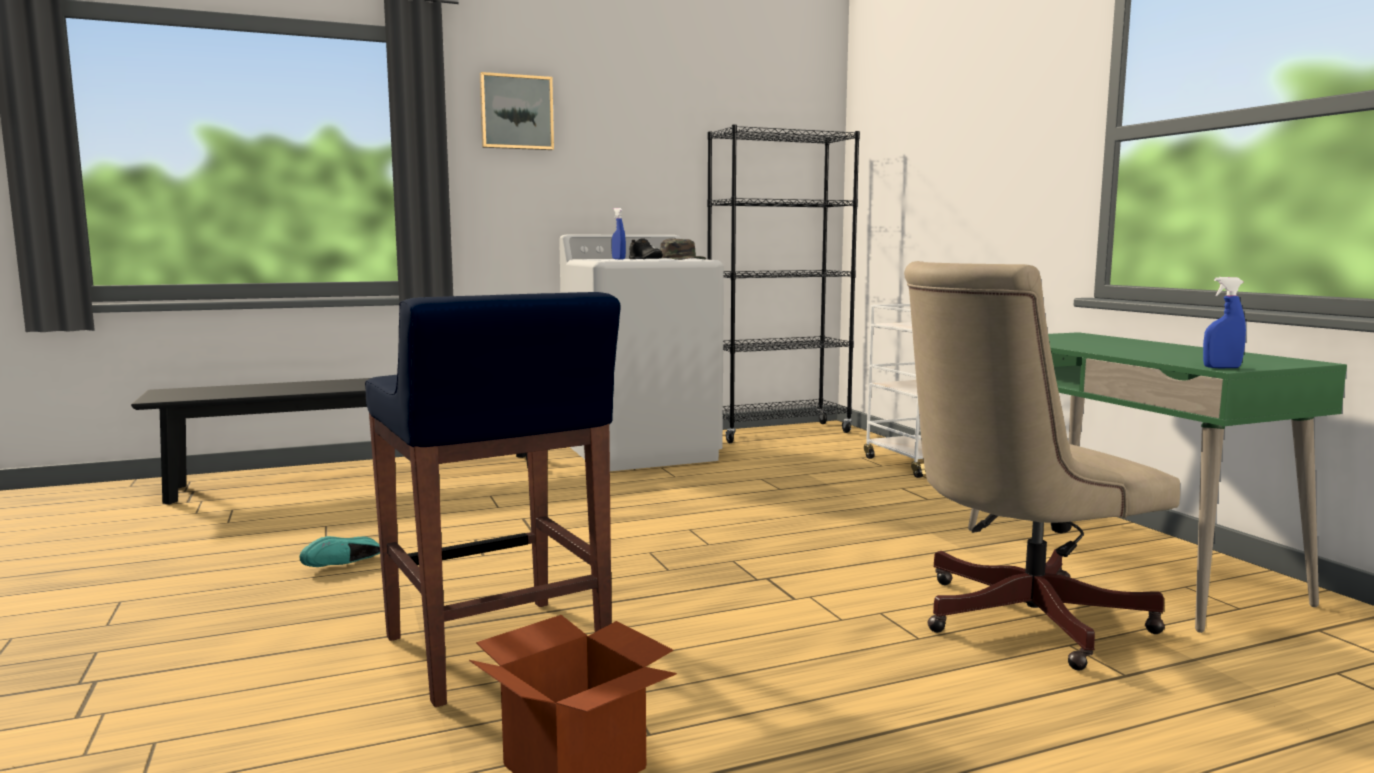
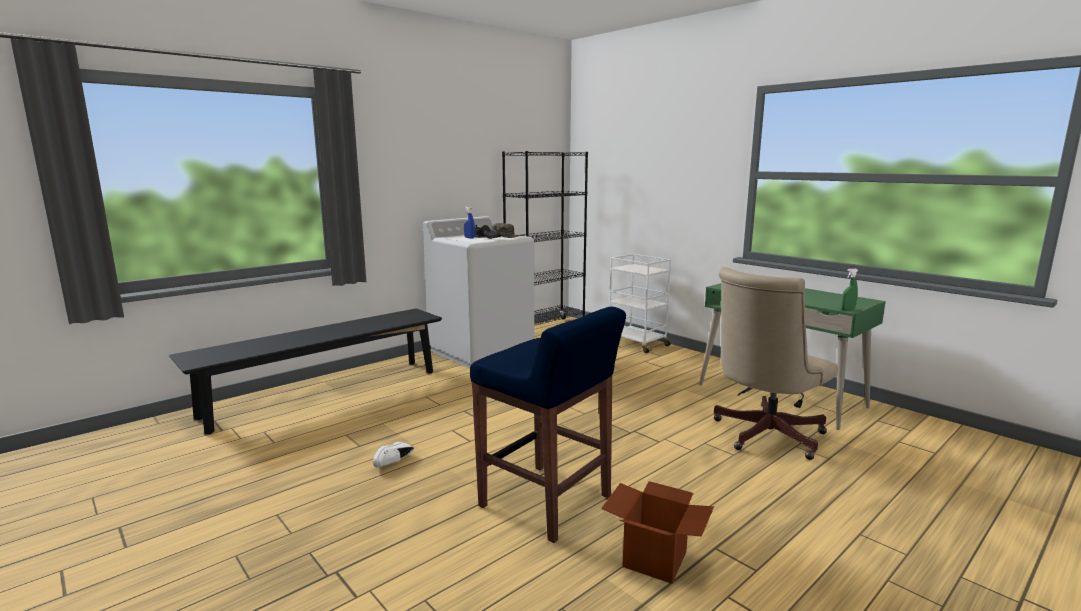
camera: 20 degrees left, 5 degrees up
(345, 566) = (395, 462): turquoise shoe -> white shoe
(516, 112) = (393, 143): picture -> none
(1221, 368) = (847, 309): blue spray bottle -> green spray bottle

